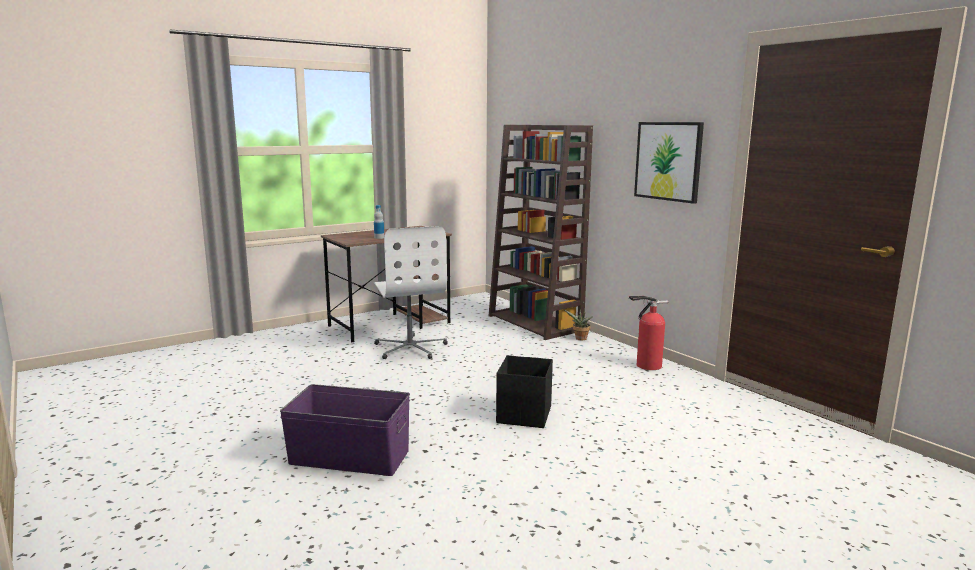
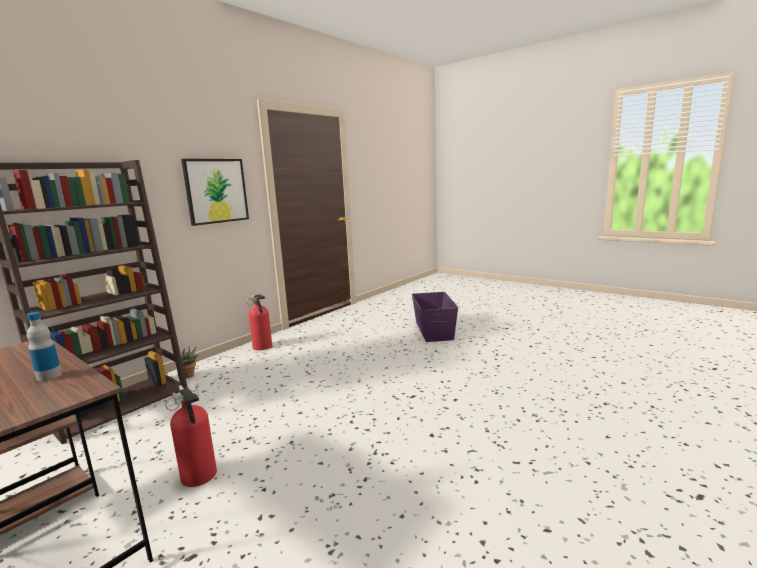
camera: 105 degrees left, 0 degrees up
(350, 457) = (495, 428): purple storage box -> purple storage box (434, 330)
(410, 348) = (199, 477): white office chair -> fire extinguisher
(523, 415) = (373, 375): black storage box -> none

